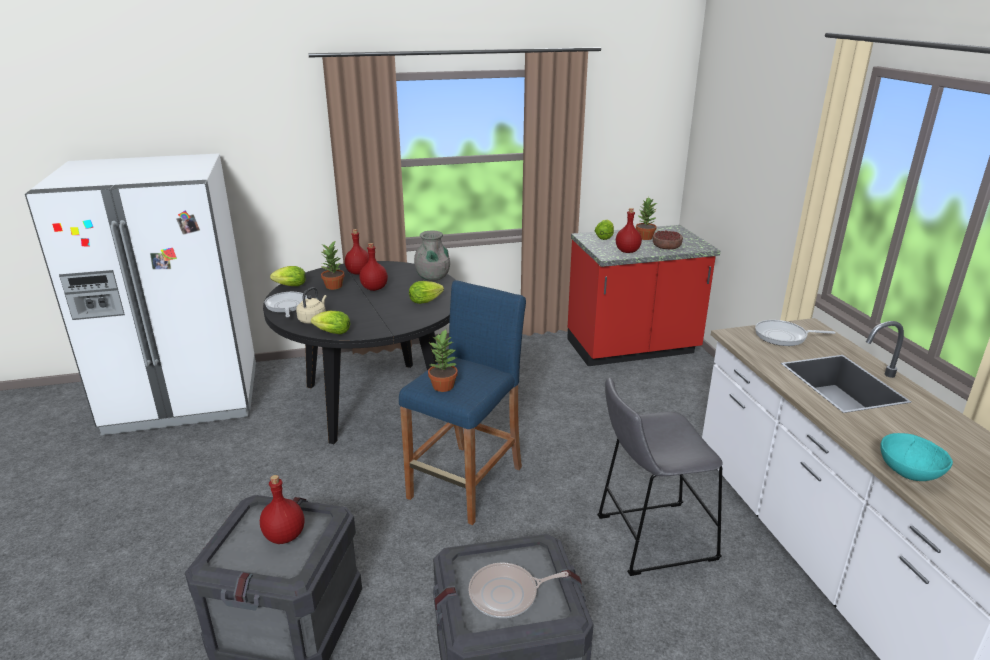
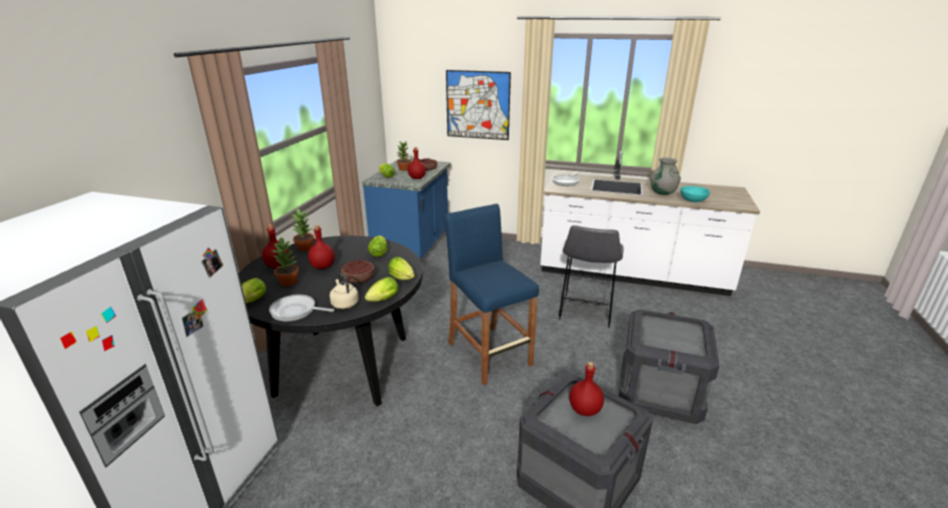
camera: 60 degrees left, 0 degrees up
(364, 310) = (358, 279): none -> bowl
(382, 328) = (403, 279): none -> lettuce
(433, 277) = (340, 241): grey vase -> grey vase (662, 193)
(444, 386) = (503, 281): potted plant -> potted plant (305, 248)
(507, 594) = (678, 337): frying pan -> none
(632, 349) = (413, 248): red counter -> blue counter
(771, 173) = (477, 105): none -> picture

